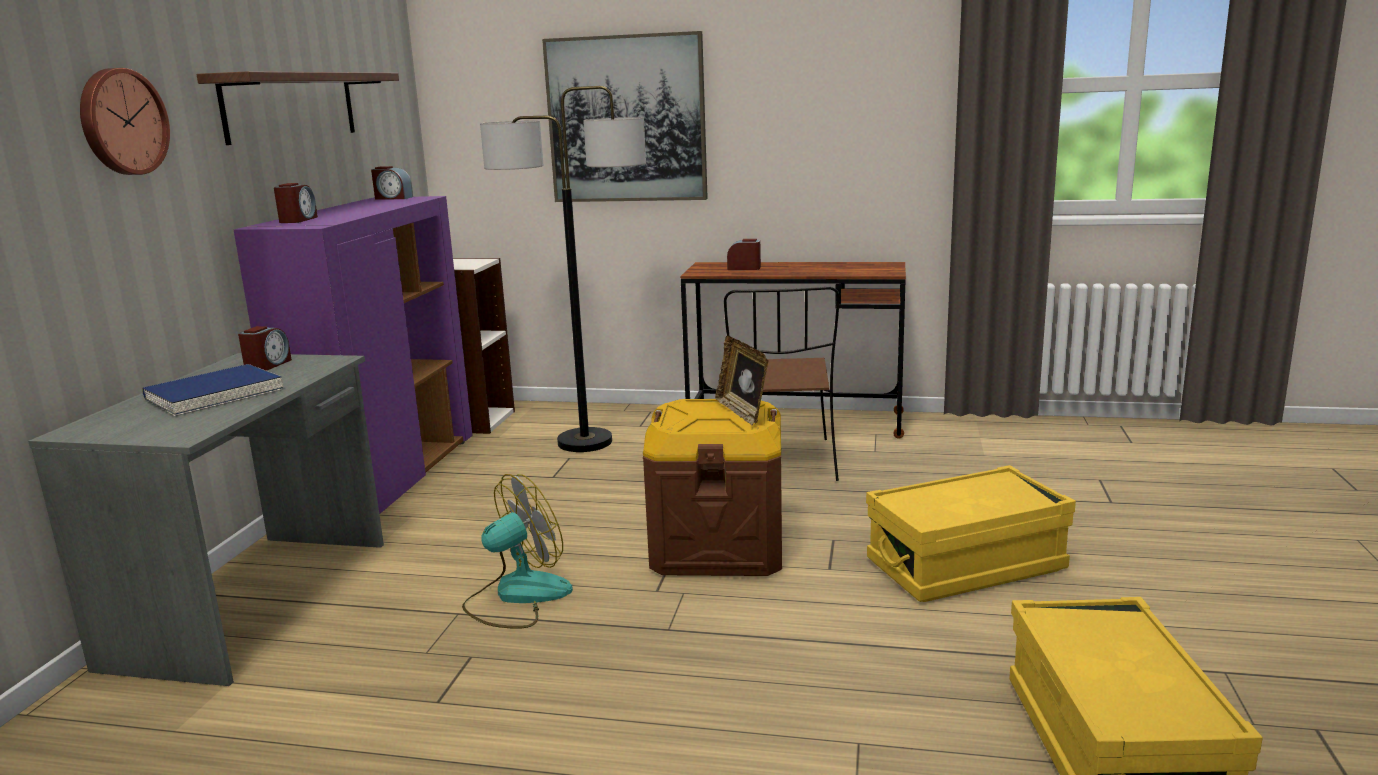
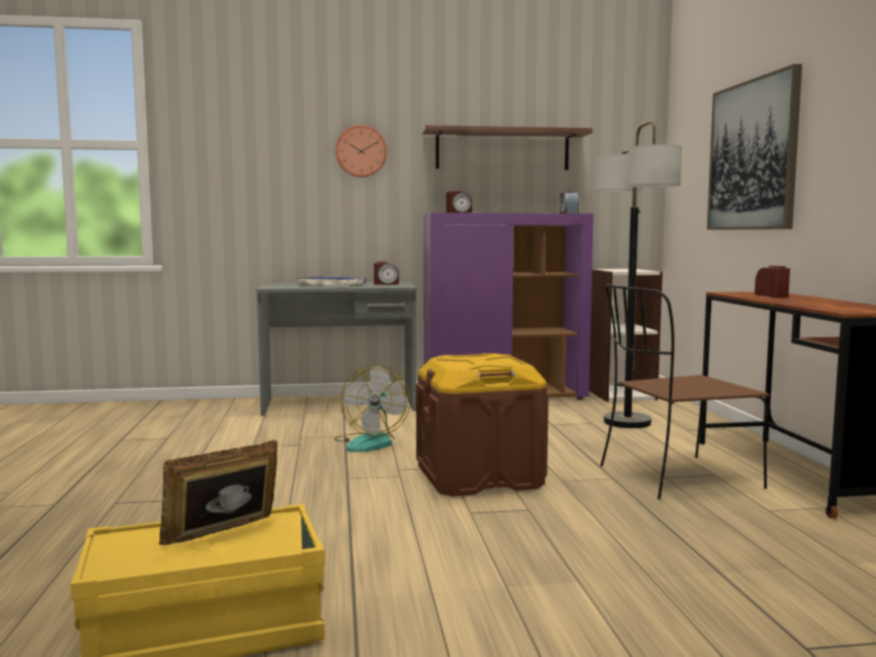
camera: 70 degrees right, 10 degrees down
(517, 596) = (371, 442): fan -> fan turned 60 degrees clockwise
(742, 412) = (491, 364): picture frame -> picture frame (224, 535)
(965, 565) = (521, 563): yellow storage box -> none

